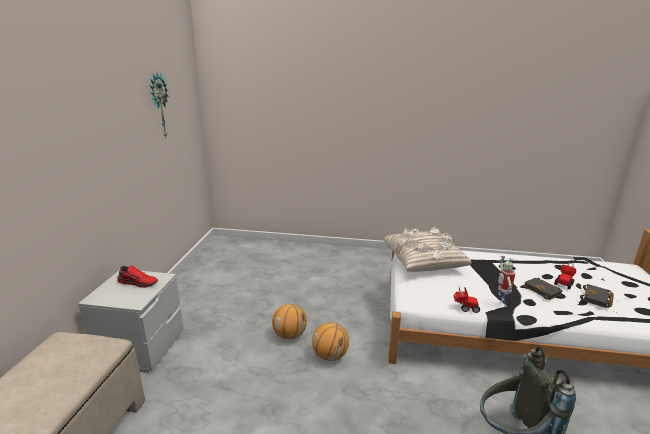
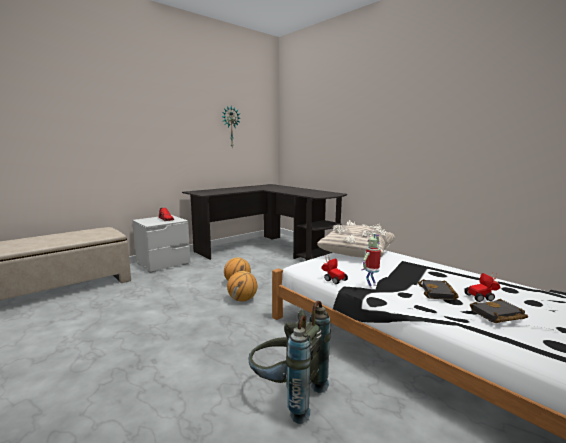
camera: 40 degrees right, 10 degrees down
(242, 266) = (268, 248): none -> black desk

